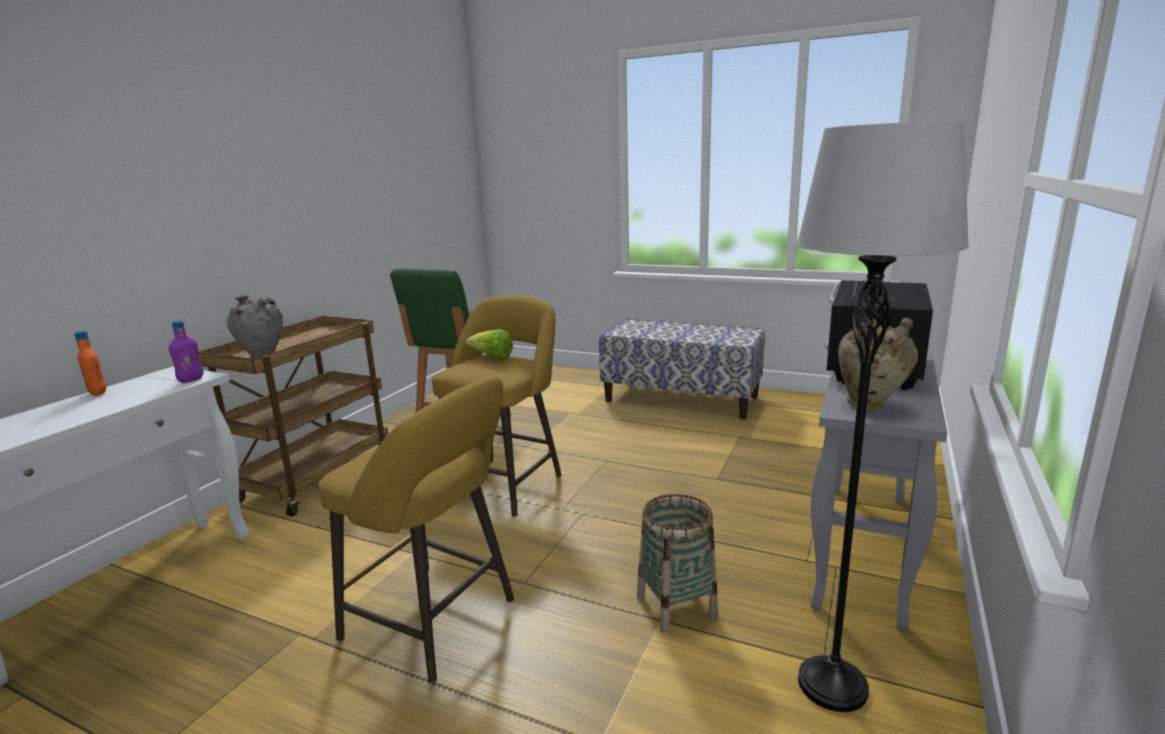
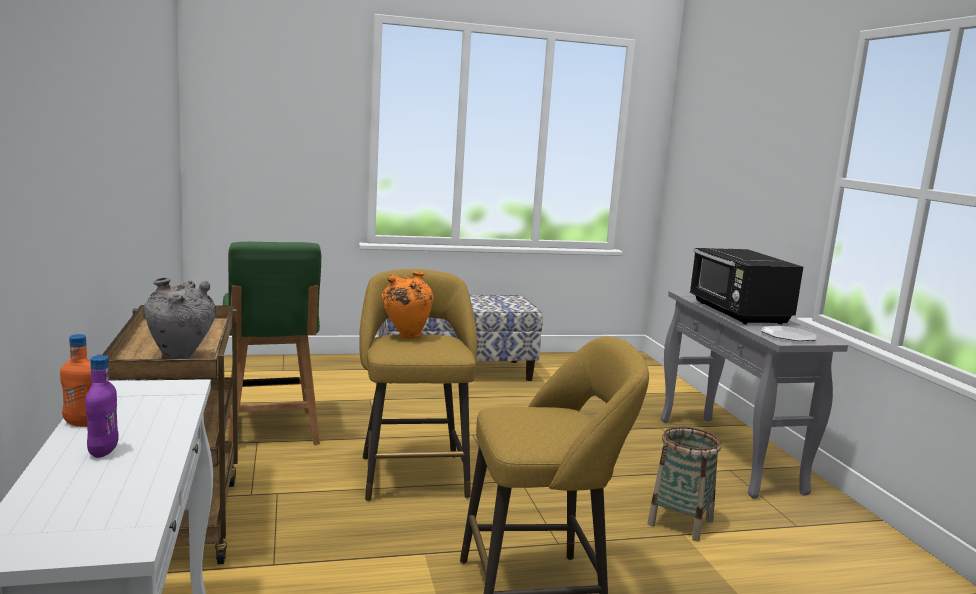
camera: 40 degrees left, 5 degrees down
(191, 380) = (181, 391): purple bottle -> purple bottle (103, 451)
(492, 357) = (406, 336): lettuce -> orange vase
(832, 685) = (815, 535): grey floor lamp -> none
(870, 406) = (788, 335): beige vase -> plate

